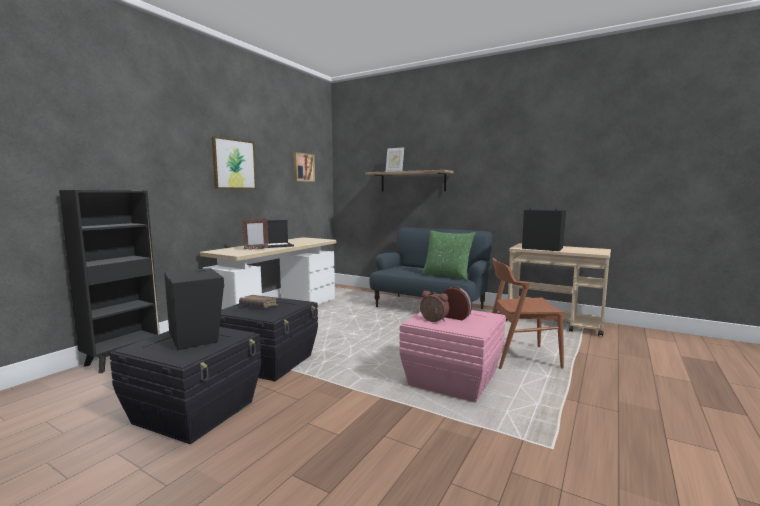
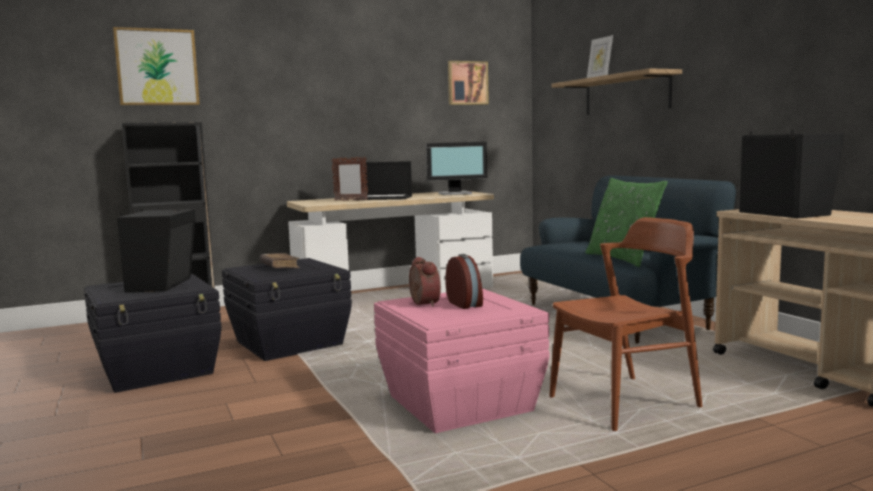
camera: 35 degrees right, 0 degrees up
(234, 164) = (343, 85): picture -> picture (157, 67)
(311, 240) = (455, 193): none -> monitor
(520, 357) = (624, 402): brown chair -> brown chair turned 120 degrees clockwise

